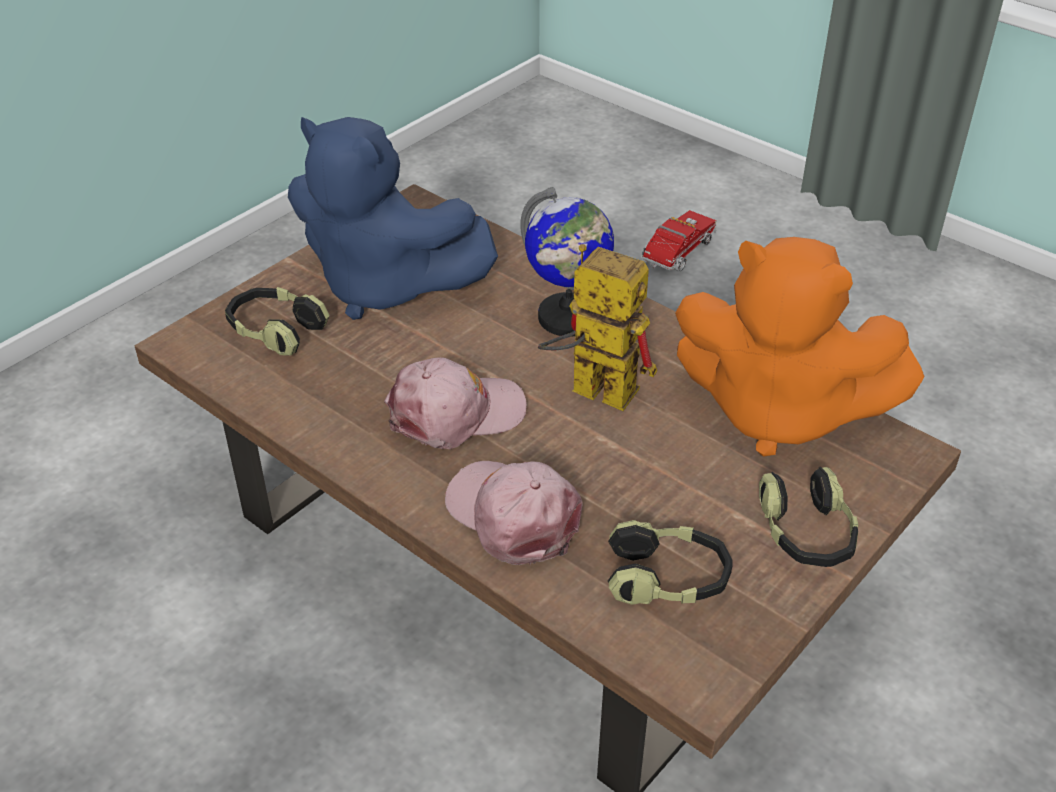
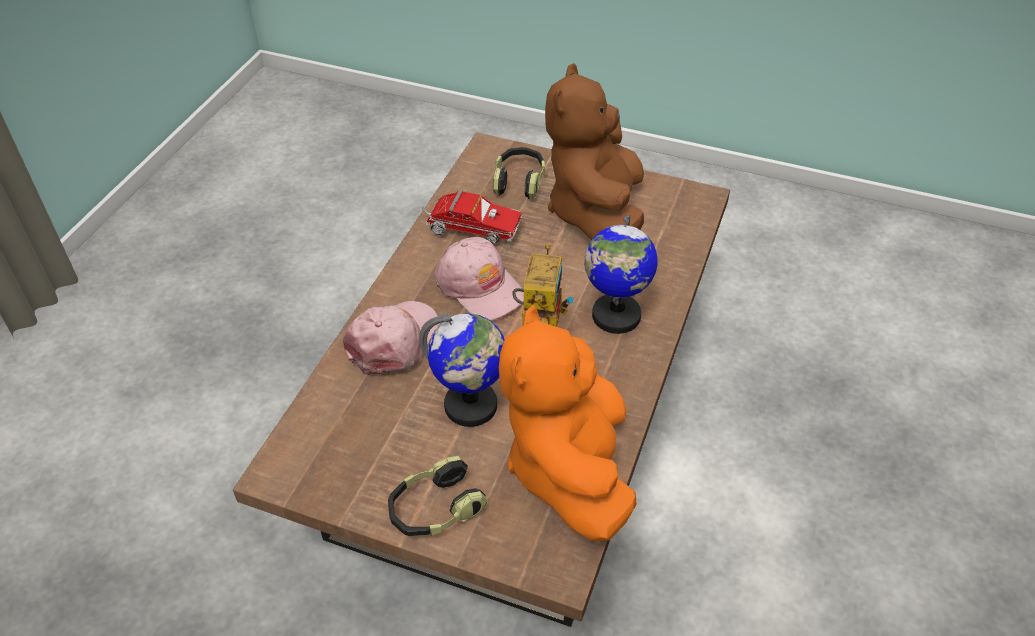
camera: 70 degrees right, 5 degrees up
(384, 286) = (596, 213): blue plush toy -> brown plush toy
(658, 468) = (471, 406): none -> globe
(667, 579) = (362, 435): headphones -> none
(676, 254) = (926, 428): toy truck -> toy truck (469, 229)

